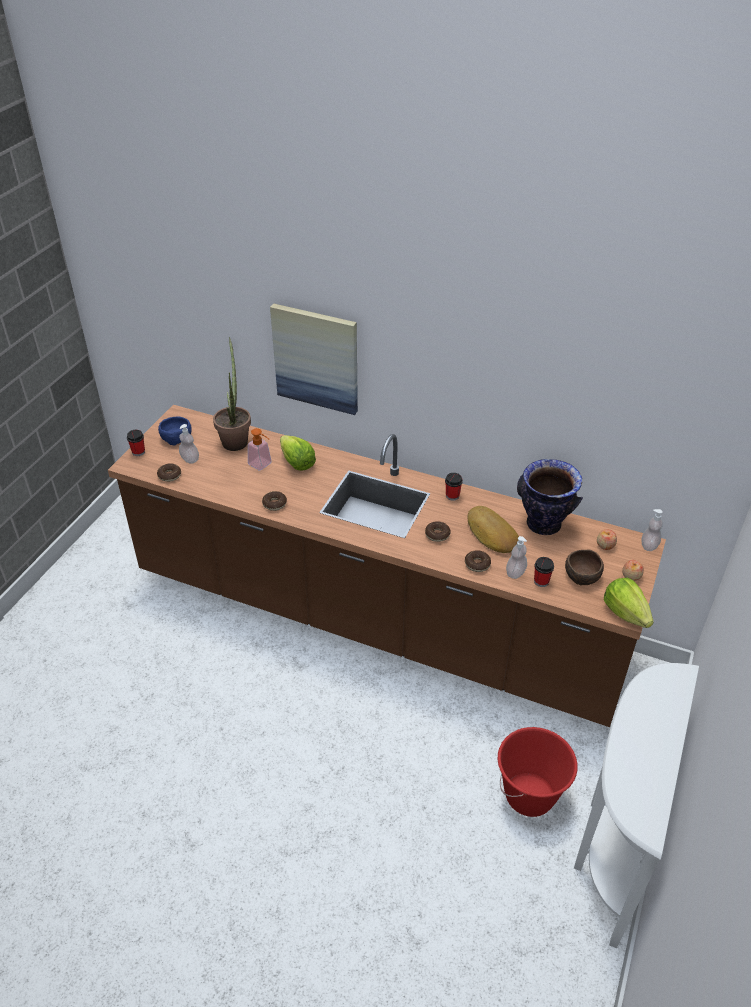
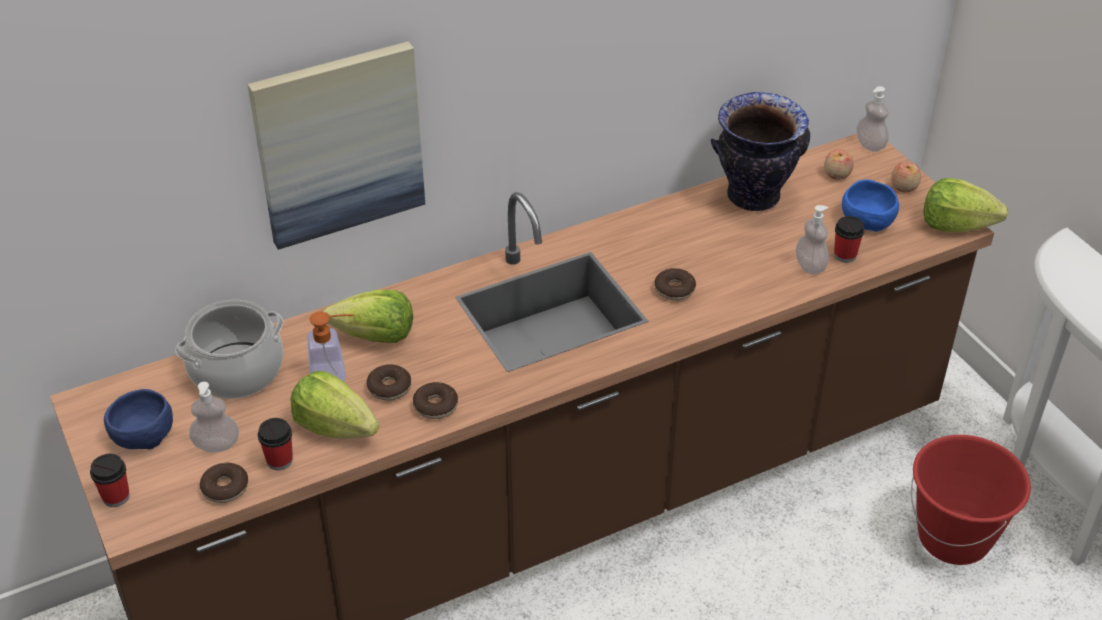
camera: 50 degrees left, 0 degrees up
(232, 483) = (335, 426): none -> lettuce
(235, 439) = (237, 370): potted plant -> cooking pot
(452, 496) = (618, 236): cup -> cup (279, 460)
(477, 564) = (763, 287): donut -> donut (389, 388)
(491, 534) = (724, 246): bread -> none
(582, 576) = (868, 221): brown bowl -> blue bowl

